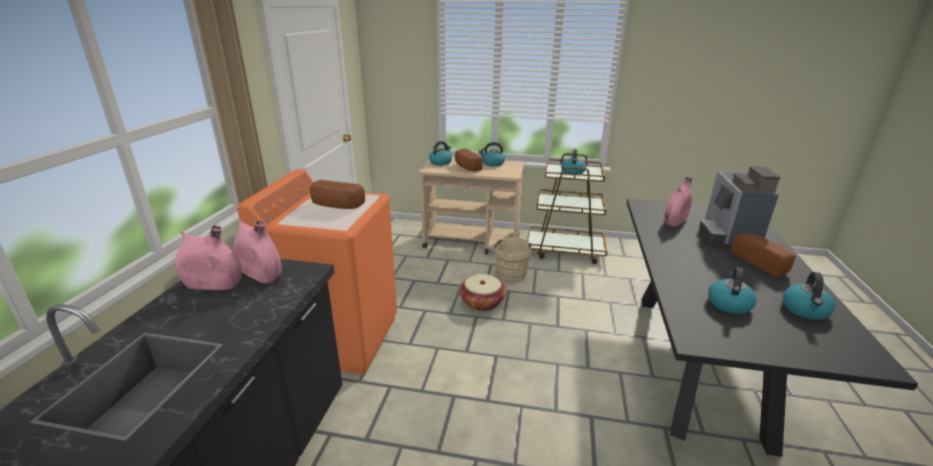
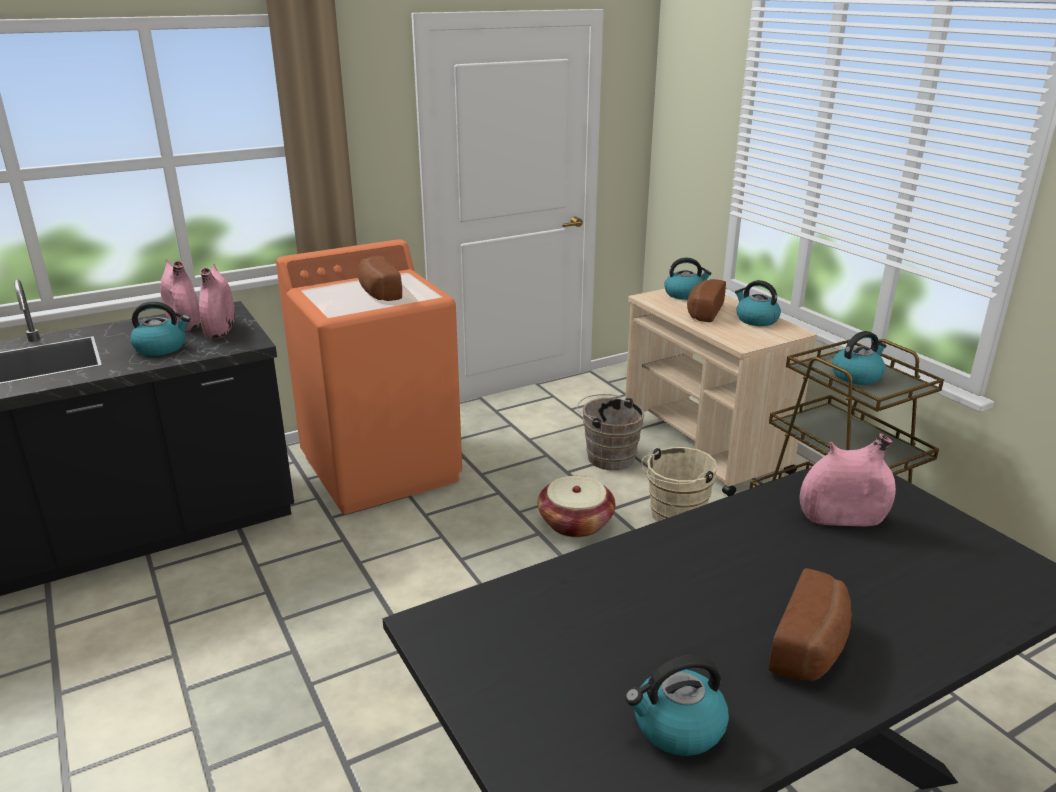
camera: 50 degrees right, 0 degrees up
(442, 266) = (607, 456): none -> brown bucket
(727, 234) = (885, 584): coffee machine -> none
(729, 303) = (588, 636): kettle -> kettle (161, 348)

